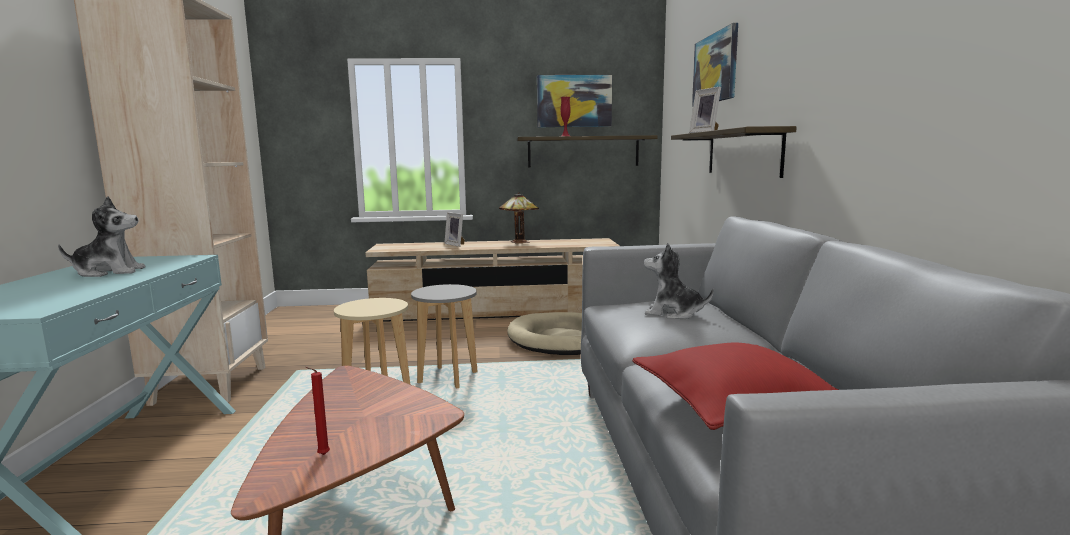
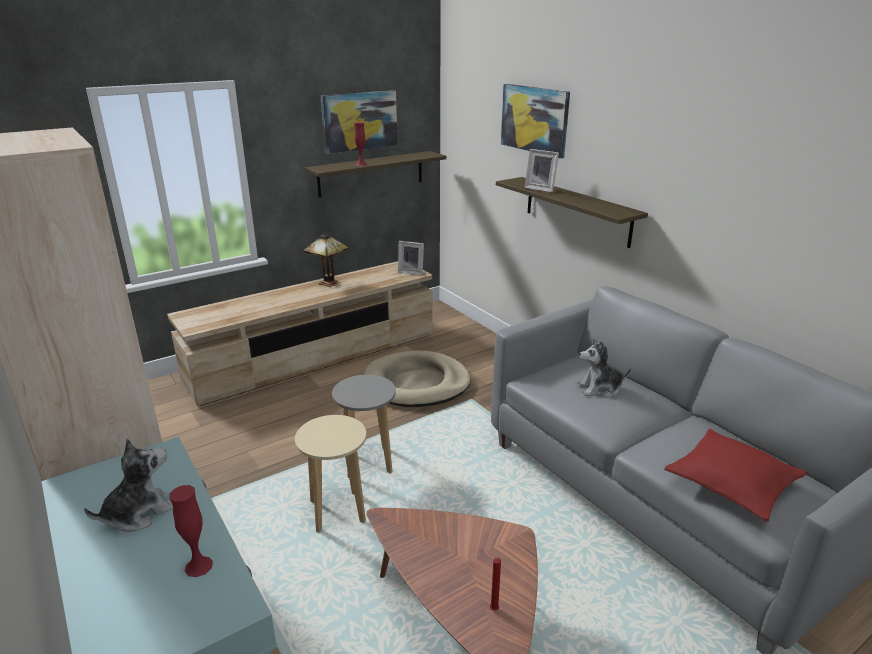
camera: 30 degrees left, 15 degrees up
(70, 293) = (198, 566): none -> red vase
(456, 244) = (268, 300): picture frame -> picture frame (411, 272)

